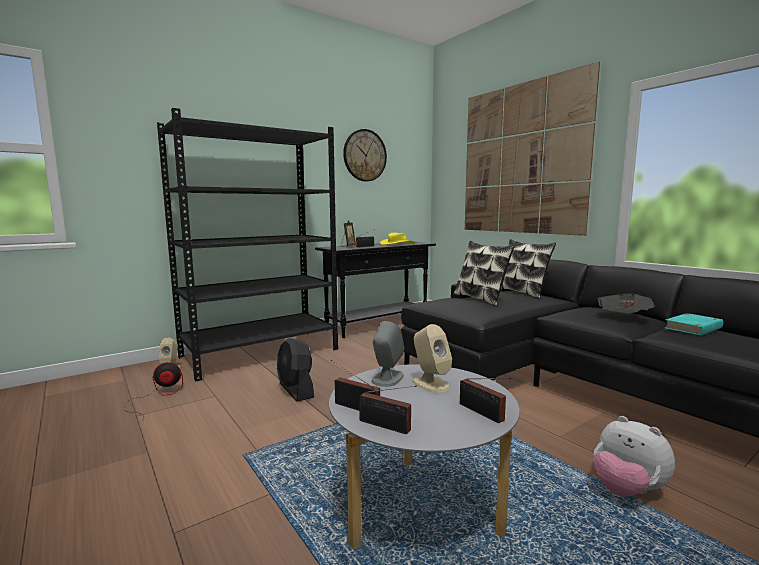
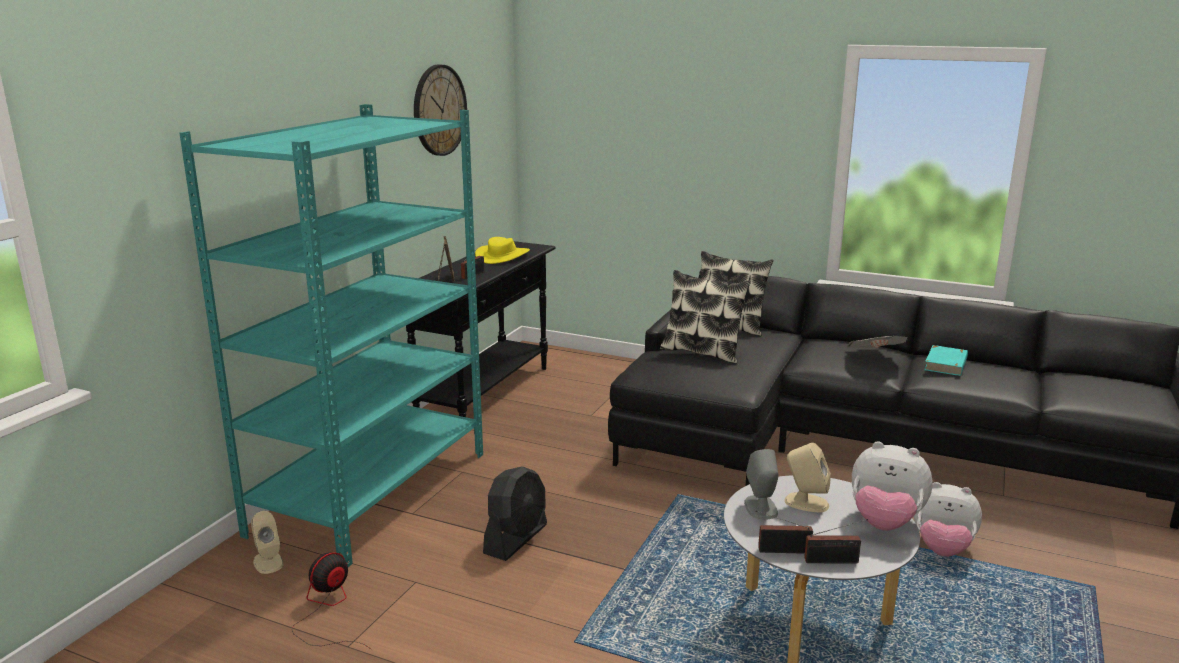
camera: 30 degrees left, 10 degrees up
(260, 353) = (372, 492): black bookcase -> turquoise bookcase
(296, 390) = (516, 539): black fan -> black fan turned 90 degrees counterclockwise
(483, 413) = (885, 523): radio -> plush toy
(522, 159) = (690, 120): picture -> none

